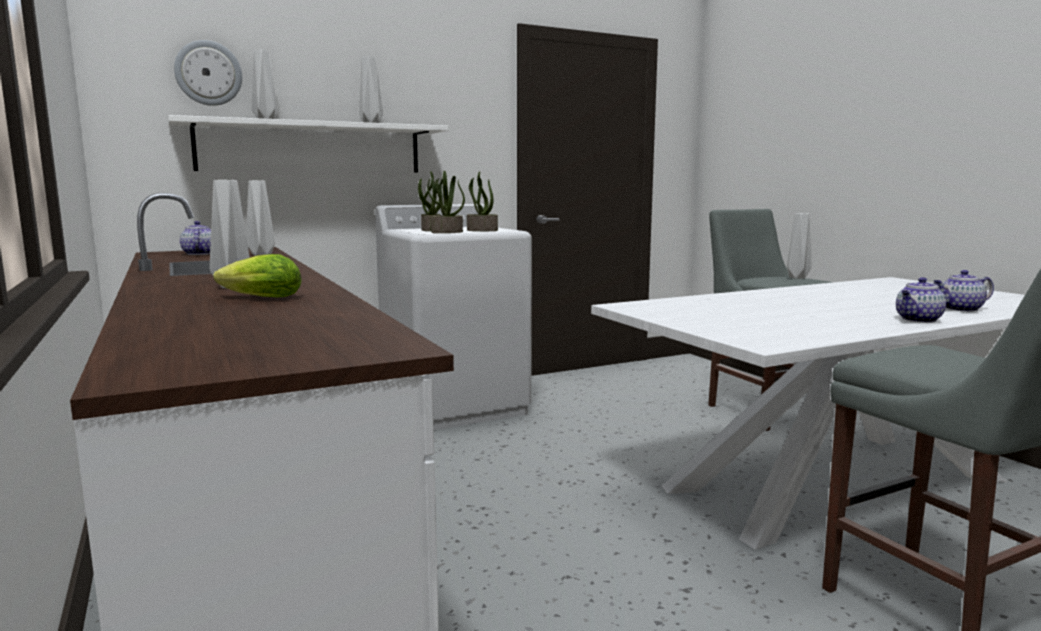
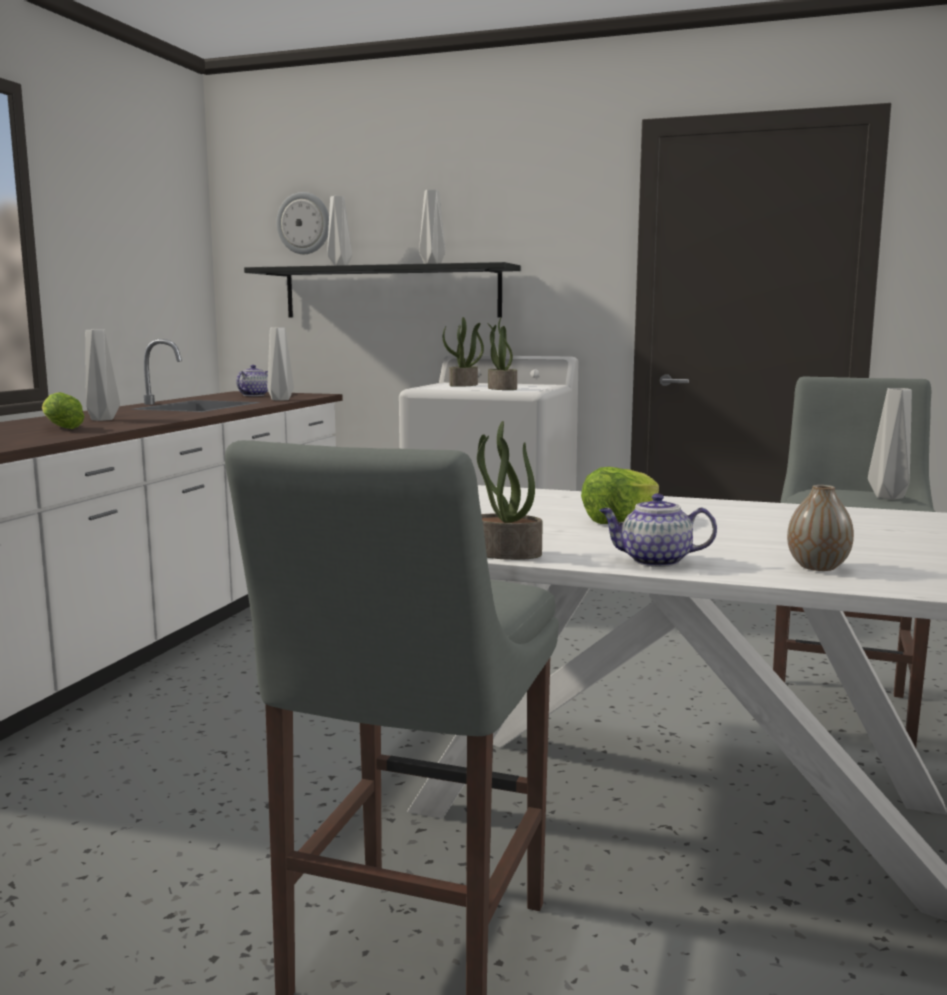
camera: 45 degrees right, 0 degrees up
(312, 148) = (391, 292): white shelf -> black shelf
(447, 232) = (453, 388): potted plant -> potted plant (504, 554)
(802, 306) = (620, 521): none -> lettuce
(960, 309) = (817, 567): teapot -> vase

